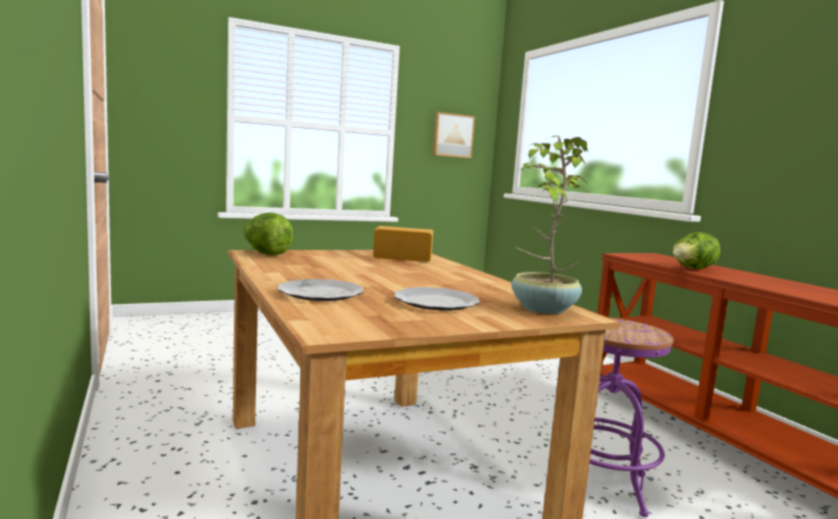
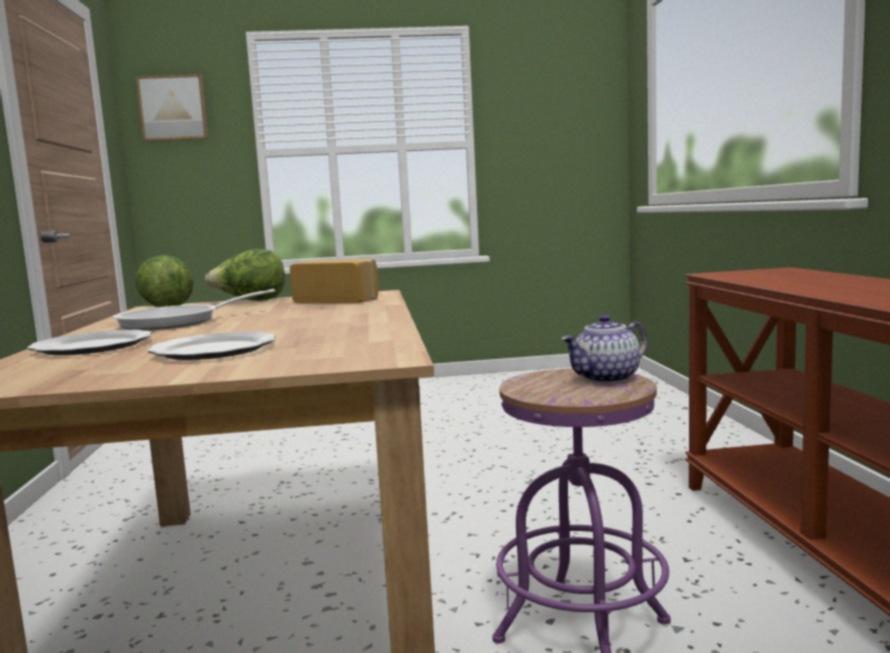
camera: 20 degrees right, 0 degrees up
(325, 271) = (178, 322): none -> frying pan
(452, 135) = (560, 135): picture -> picture (173, 108)
(541, 309) = (349, 352): potted plant -> none
(632, 326) = (607, 379): none -> teapot
(692, 269) = (794, 284): lettuce -> lettuce (251, 301)

